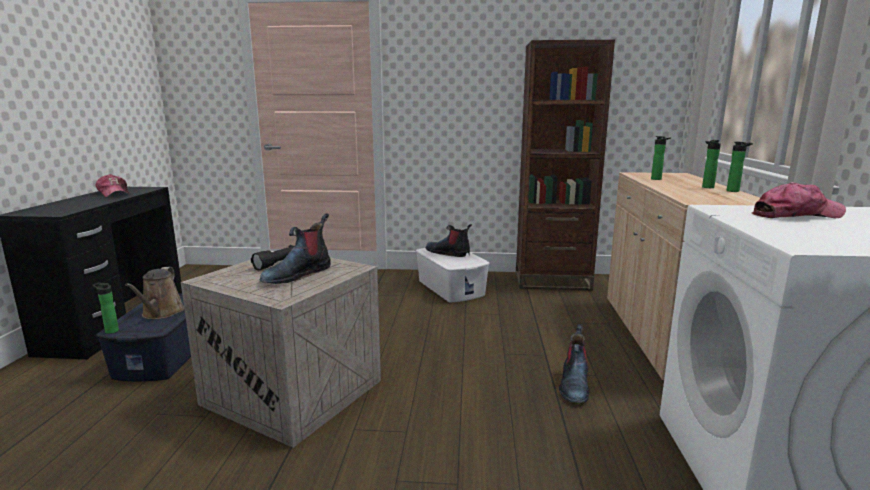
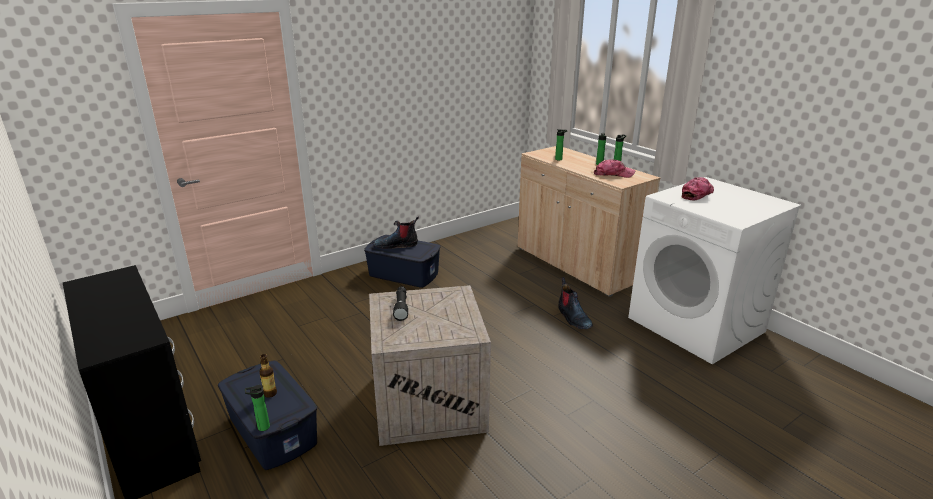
camera: 40 degrees left, 10 degrees up
(114, 193) = (106, 294): cap -> cap (613, 174)
(161, 313) = (270, 393): brown watering can -> bottle
(297, 275) = (438, 313): boot -> none
(451, 288) = (404, 274): white storage box -> blue storage box
(552, 281) = (465, 243): brown bookcase -> none

